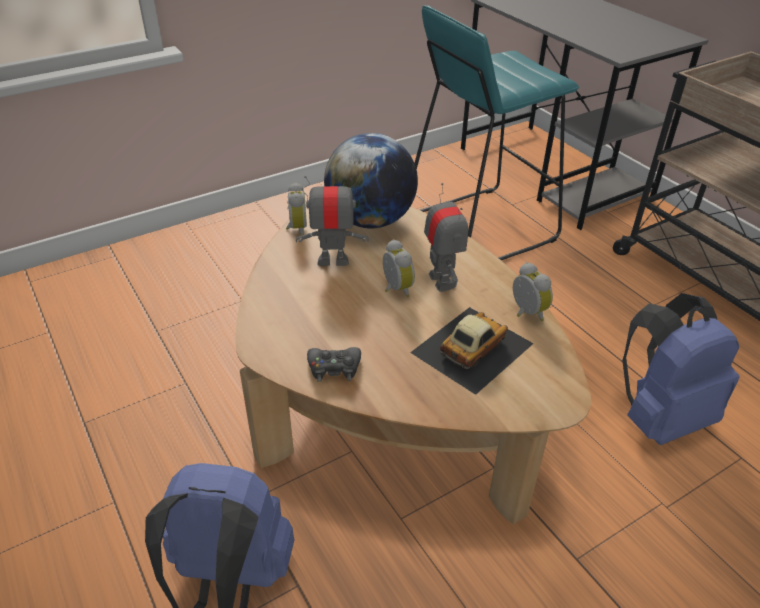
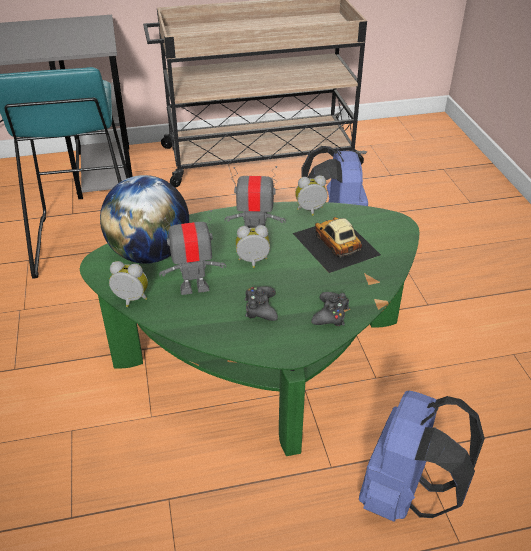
camera: 70 degrees left, 0 degrees up
(321, 312) = (260, 308): none -> black game controller
(333, 260) = (194, 288): toy robot -> toy robot turned 60 degrees clockwise
(390, 400) = (262, 353): brown coffee table -> green coffee table

